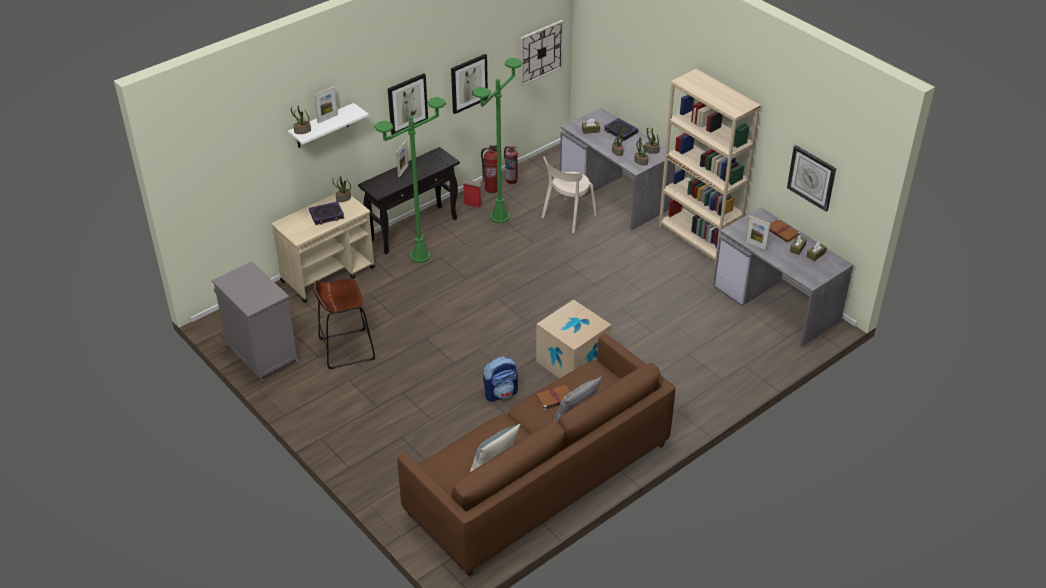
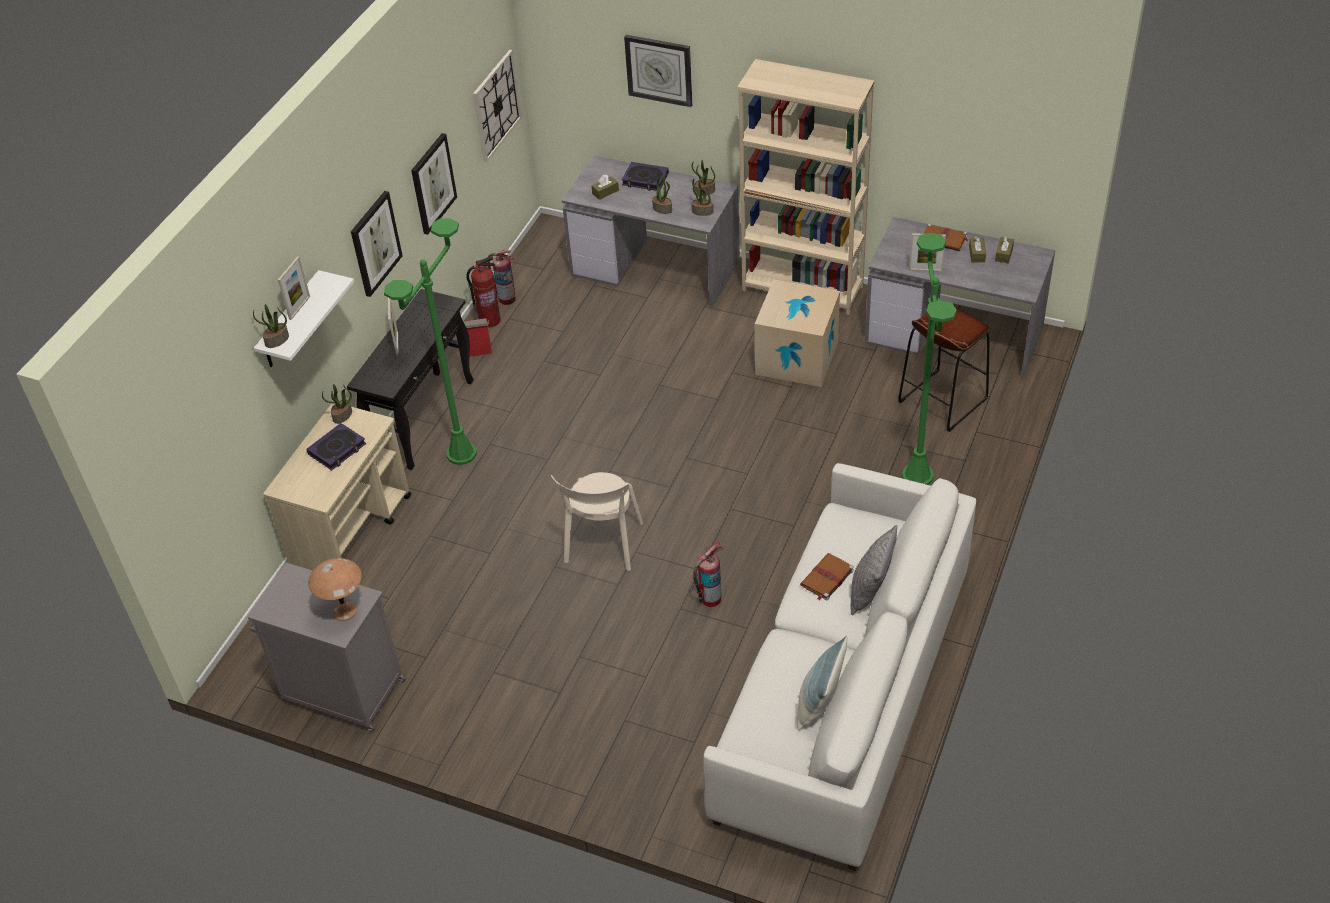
camera: 25 degrees left, 5 degrees up
(262, 297) = (344, 611): none -> brown table lamp
(346, 349) = (457, 628): brown stool -> brown stool (942, 400)
(499, 217) = (529, 356): green floor lamp -> green floor lamp (917, 476)
(501, 393) = (710, 599): backpack -> fire extinguisher
(538, 479) = (843, 695): brown sofa -> white sofa
(567, 217) = (618, 322): beige chair -> beige chair (603, 545)
(572, 362) = (768, 516): cardboard box -> cardboard box (796, 358)
(812, 177) = (971, 155): wall clock -> wall clock (659, 70)

